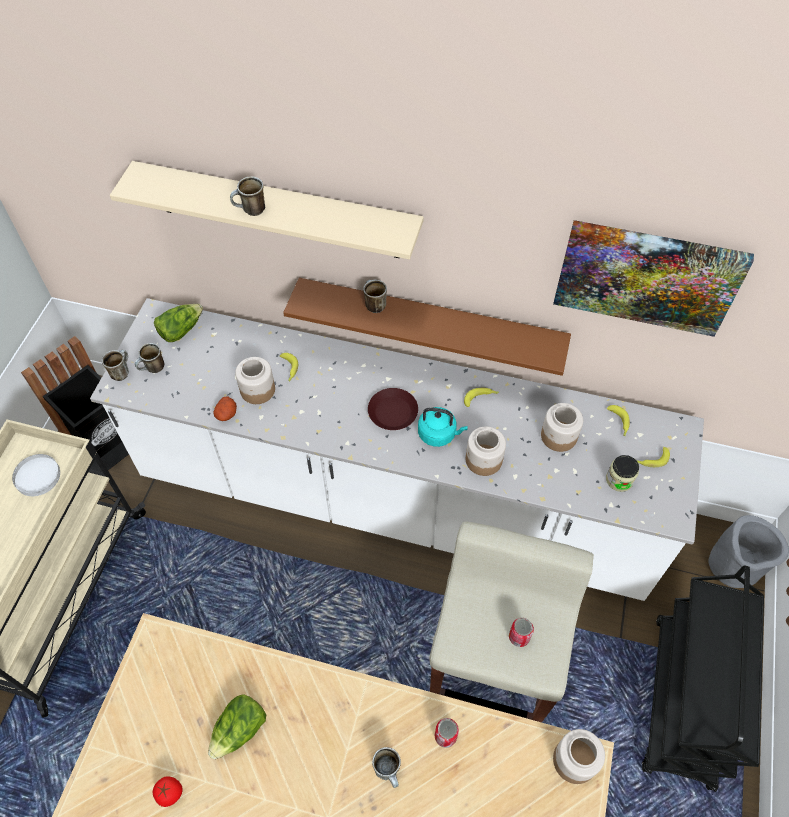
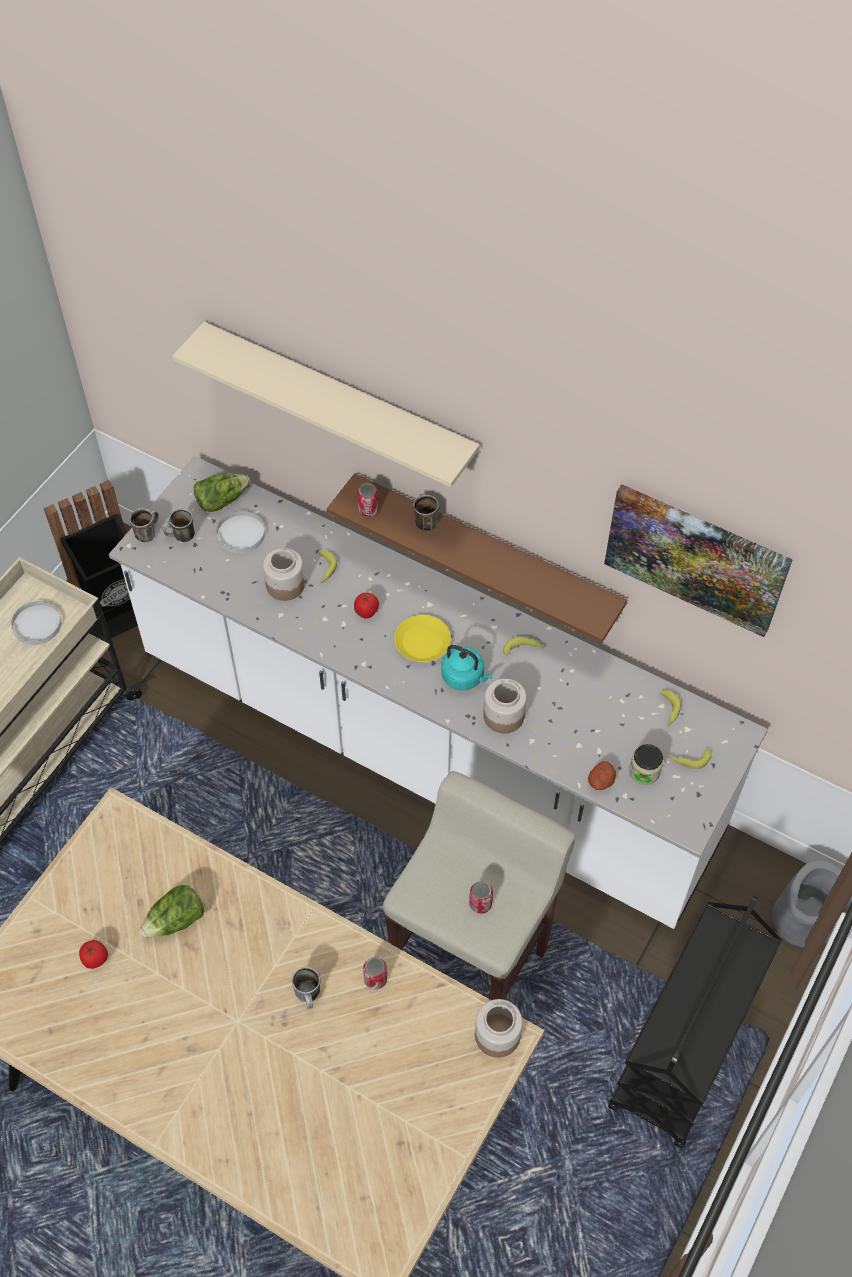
camera: 15 degrees right, 0 degrees up
(205, 355) = (240, 534): none -> white plate
(226, 414) = (245, 603): potato -> potato (601, 781)
(250, 211) = (306, 402): mug -> none
(321, 305) = (368, 509): none -> can
(336, 397) = (366, 612): none -> tomato
(392, 411) = (422, 641): brown plate -> yellow plate
(558, 436) = (595, 710): jar -> none

